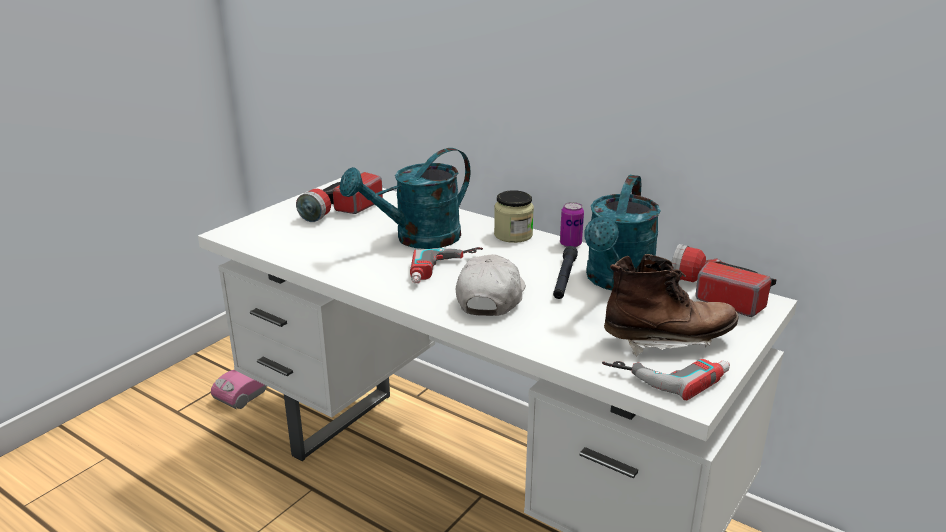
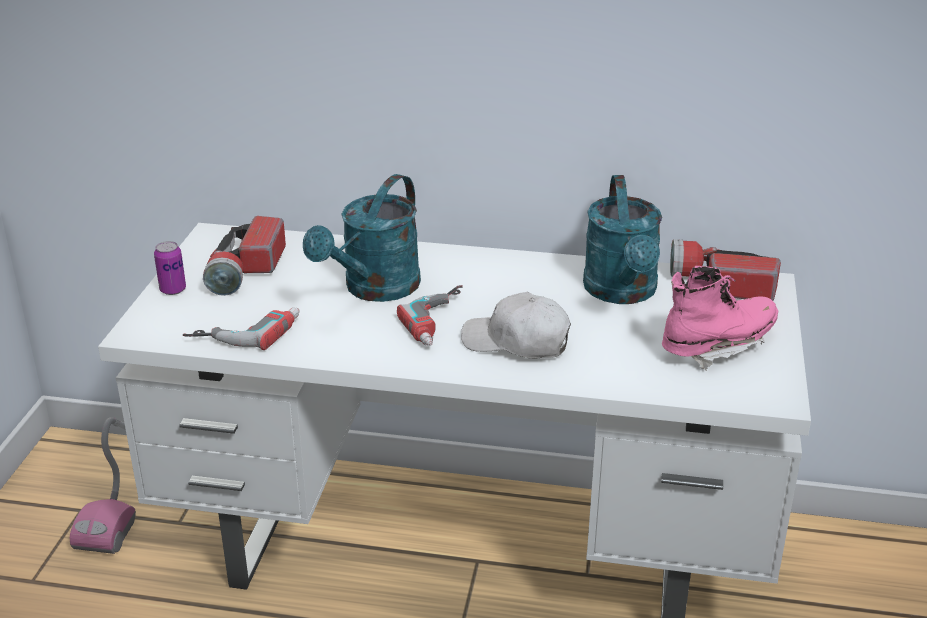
camera: 25 degrees left, 5 degrees up
(491, 297) = (517, 342): white cap -> white cap turned 60 degrees counterclockwise
(513, 235) = (473, 260): jar -> none
(564, 278) = (570, 302): black flashlight -> none
(570, 244) = (542, 258): can -> can (173, 290)
(667, 341) = (717, 347): brown boot -> pink boot
(667, 372) = (741, 379): power drill -> power drill (245, 330)

